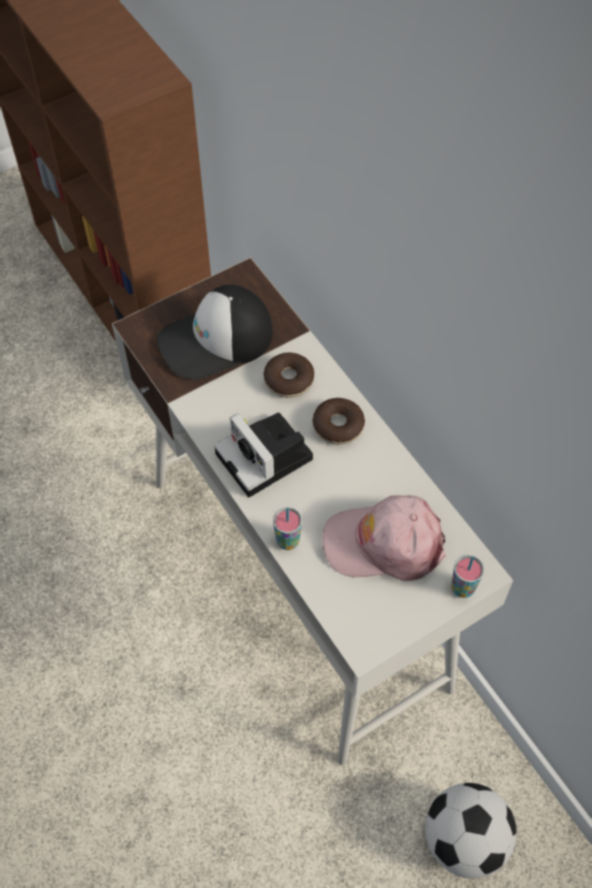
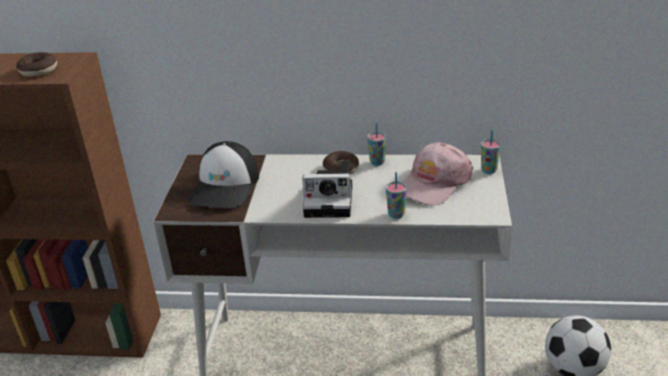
camera: 50 degrees left, 25 degrees down
(289, 380) = (288, 173): donut -> donut (38, 70)
(382, 454) = (377, 162): none -> cup

